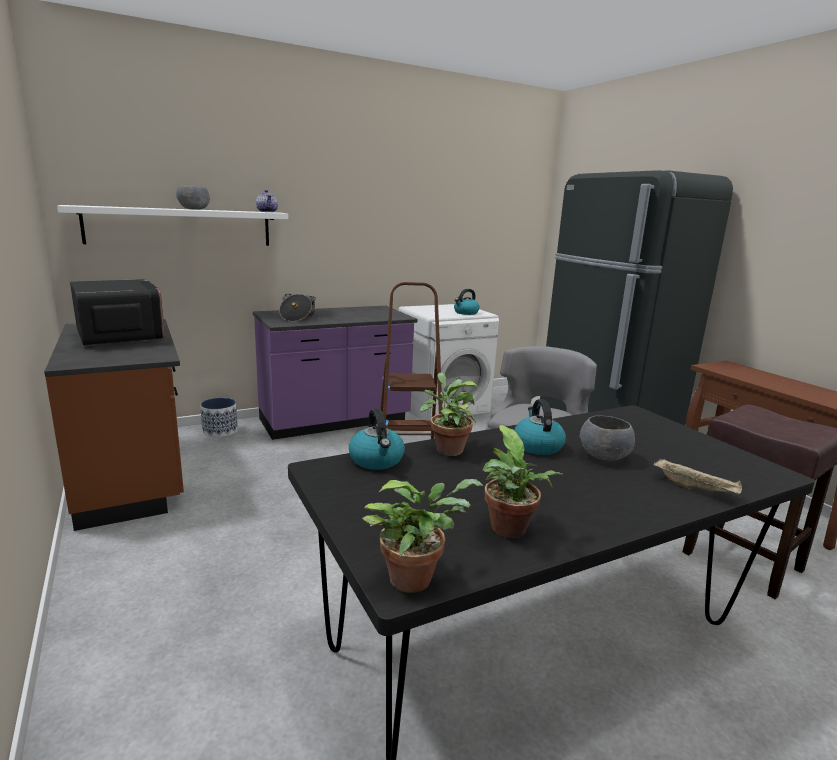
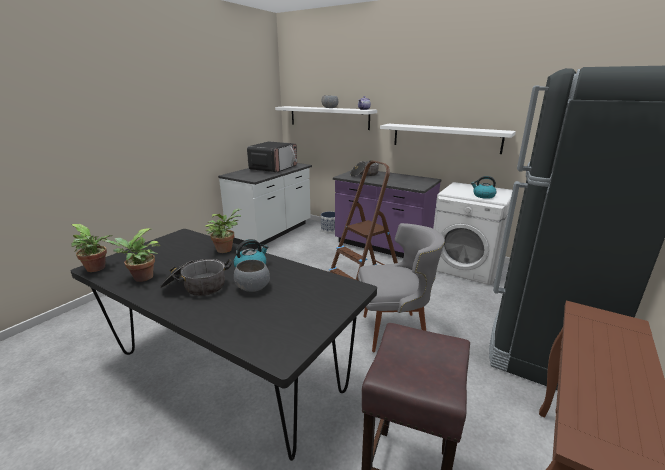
camera: 60 degrees right, 5 degrees up
(133, 475) = (272, 233): brown counter -> white counter
(377, 460) = (199, 240): kettle -> none
(383, 250) = (445, 138): none -> white shelf
(578, 490) = (196, 287): none -> cooking pot
(695, 489) = (223, 322): beige tray -> none

